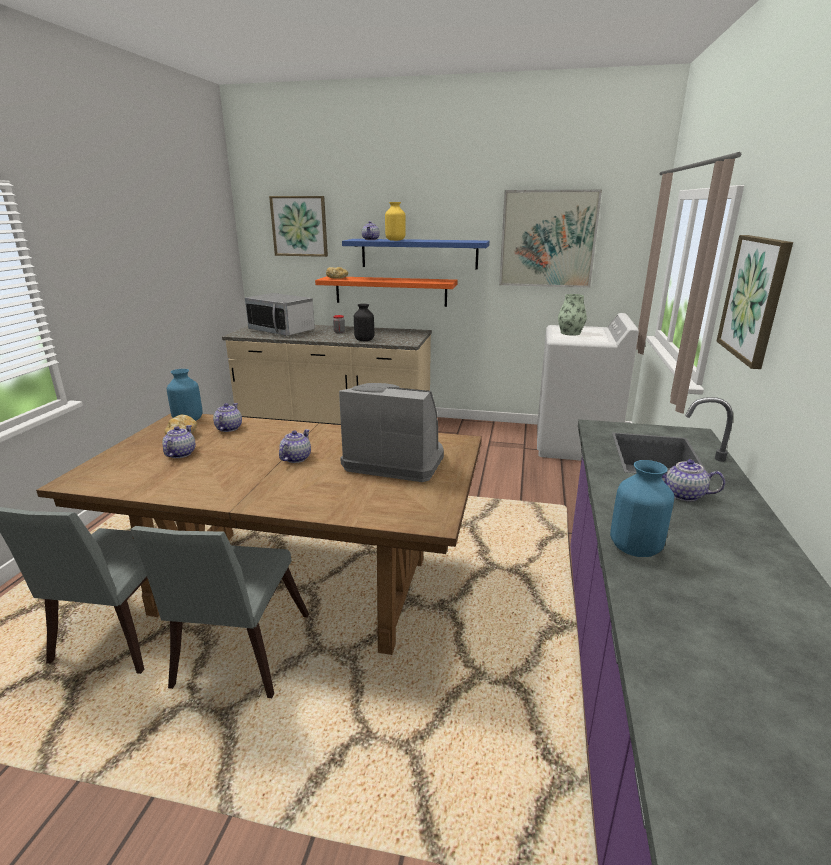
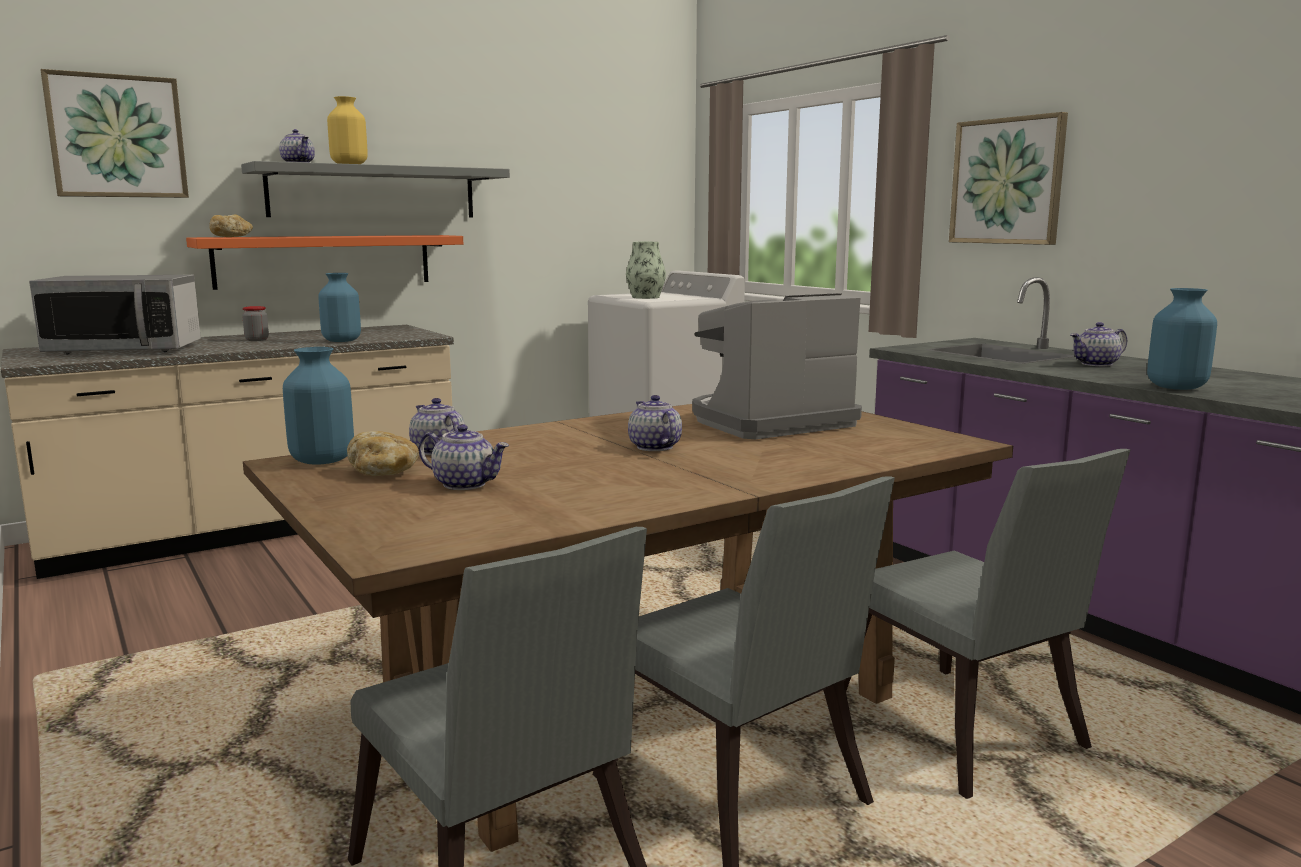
camera: 45 degrees left, 10 degrees down
(180, 454) = (466, 484): teapot -> teapot turned 150 degrees clockwise
(364, 340) = (342, 341): black vase -> blue vase
(379, 701) = (964, 737): none -> grey chair
(419, 253) = (373, 192): blue shelf -> grey shelf
(548, 239) = (567, 170): picture -> none

